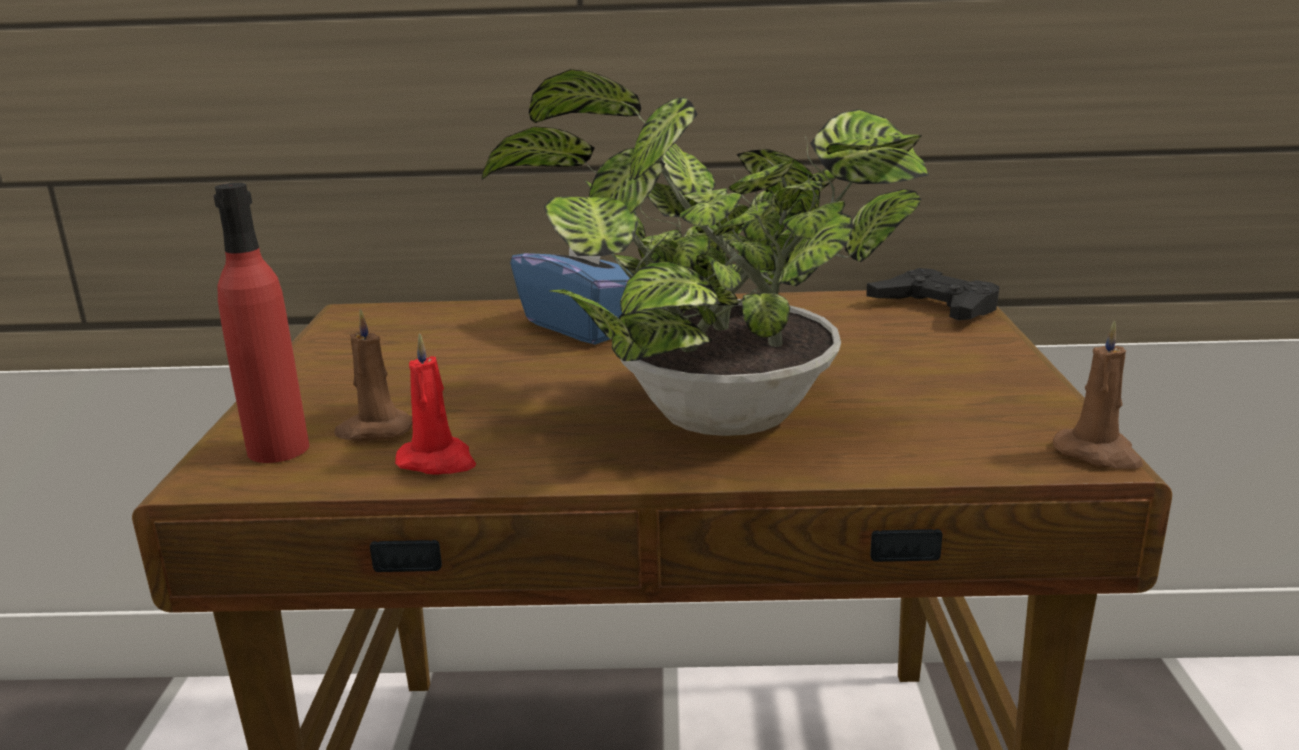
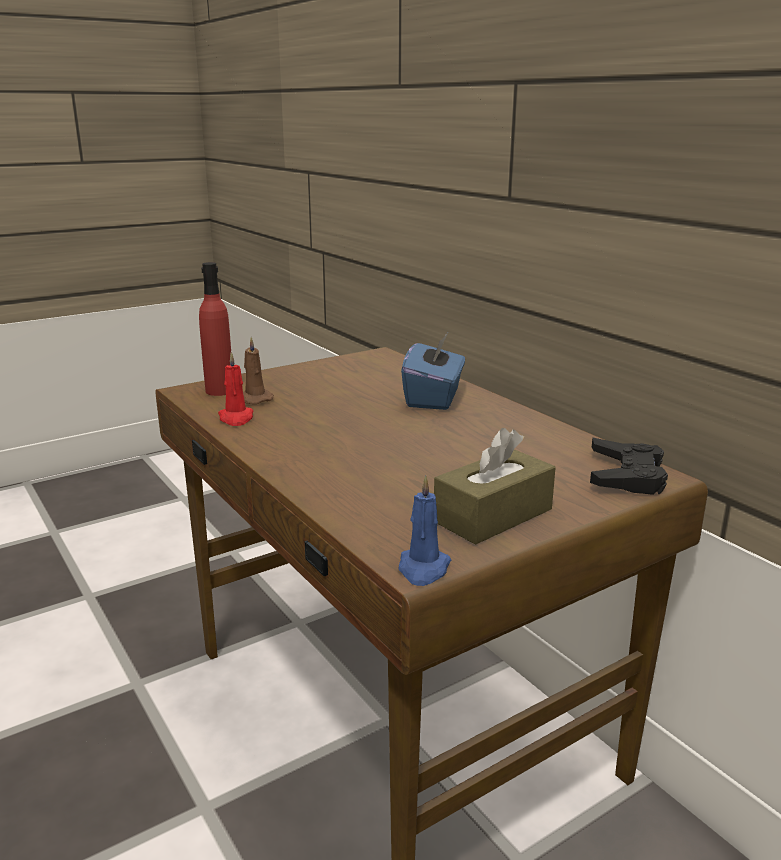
camera: 55 degrees right, 0 degrees up
(708, 417) = (348, 455): potted plant -> none
(982, 385) = (493, 515): none -> brown tissue box
(1098, 454) = (423, 569): brown candle -> blue candle

